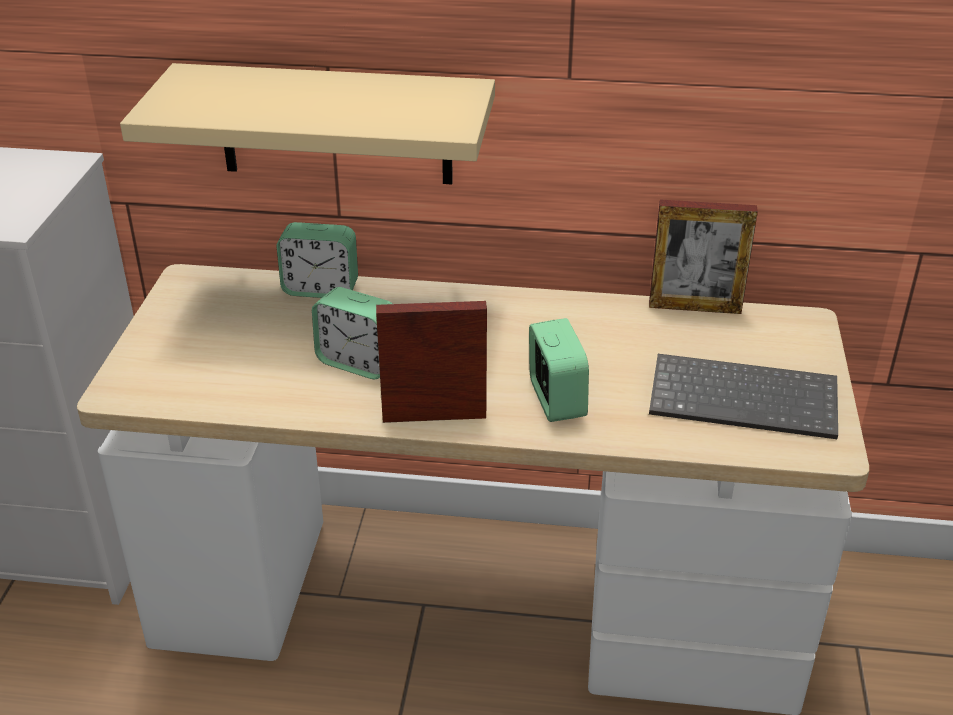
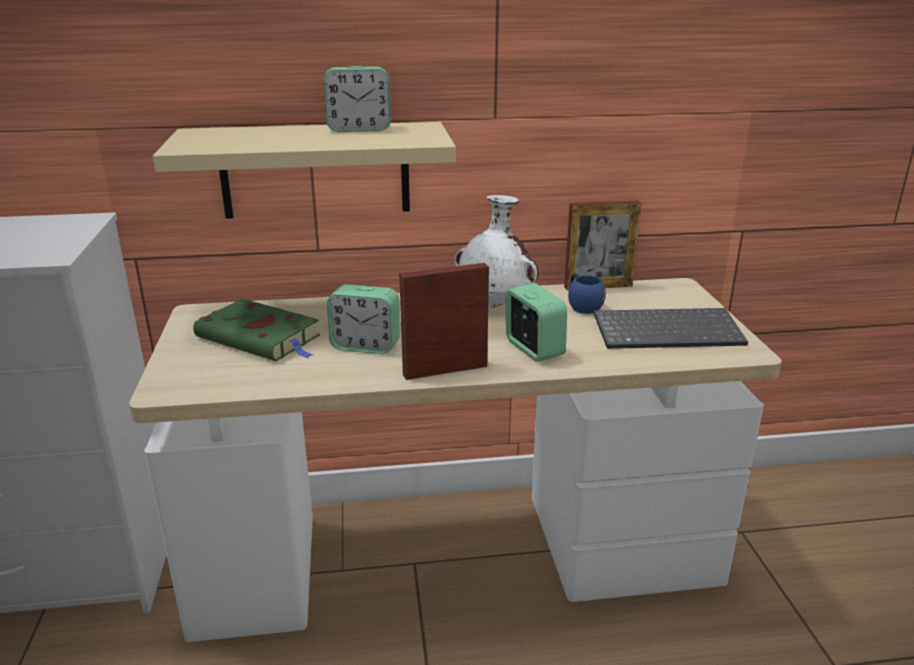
camera: 15 degrees left, 10 degrees down
(246, 331) = (261, 338): none -> green book
(320, 289) = (311, 306): alarm clock -> alarm clock (359, 129)
(545, 318) = (495, 304): none -> white vase
(655, 337) = (582, 305): none -> blue mug

